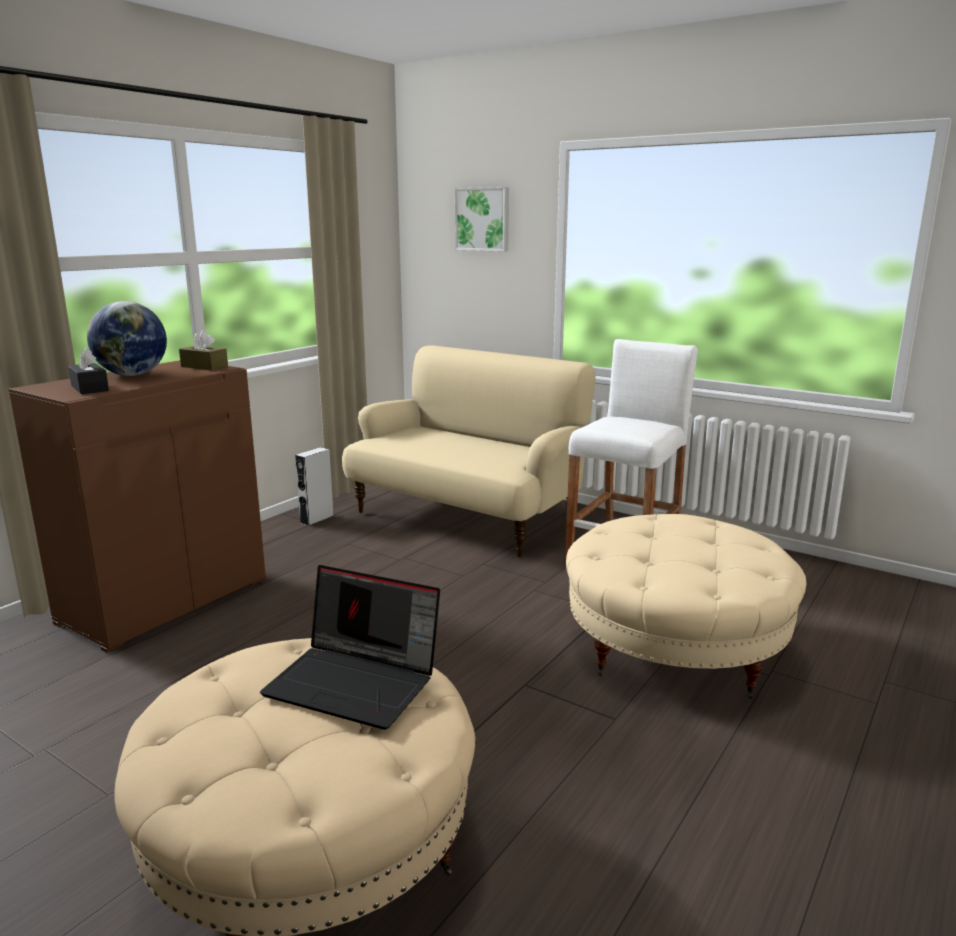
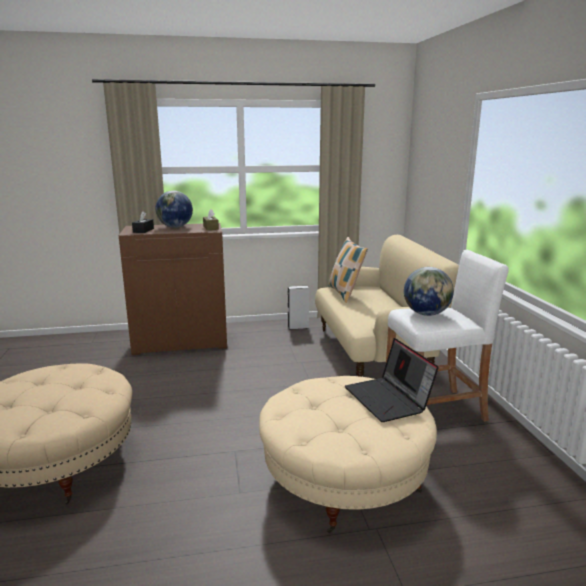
camera: 45 degrees right, 0 degrees up
(356, 682) = (76, 392): laptop -> laptop (389, 399)
(405, 442) = (345, 294): none -> pillow
(483, 219) = (439, 150): picture -> none
(621, 425) = (426, 314): none -> globe

